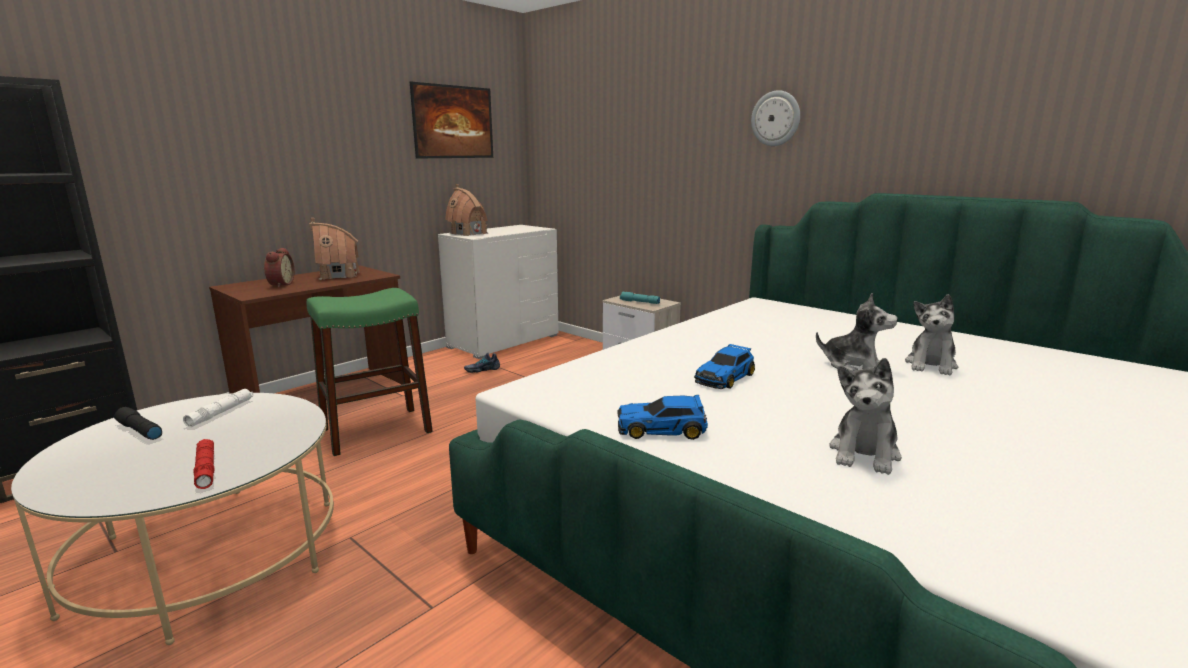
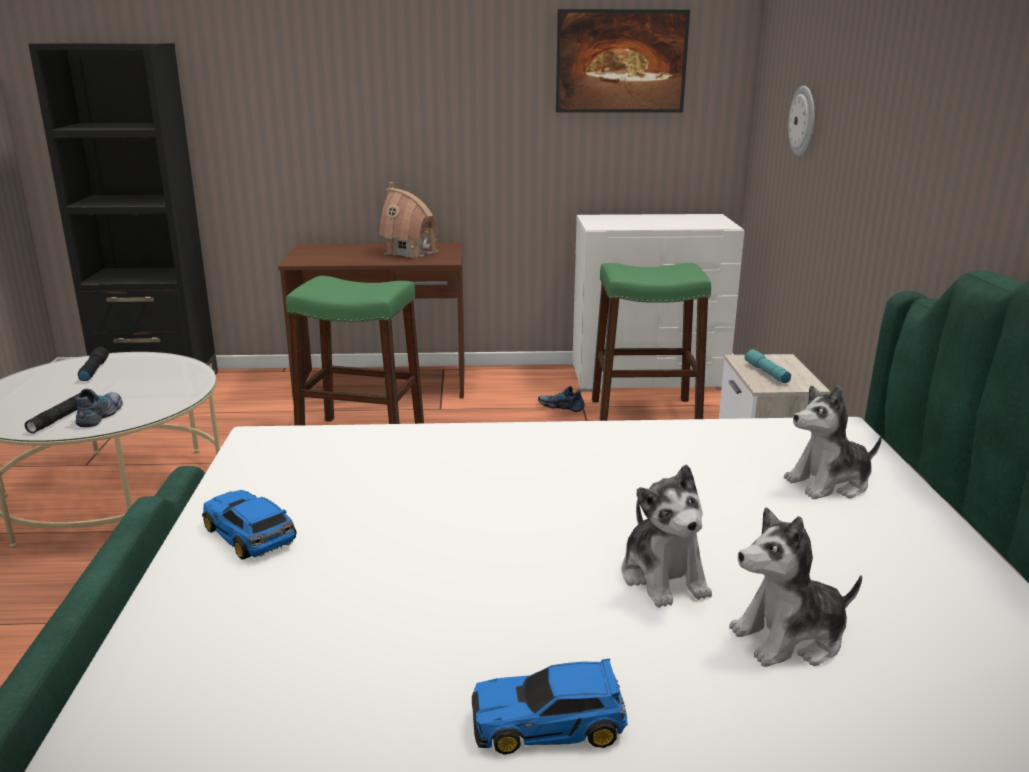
camera: 45 degrees right, 5 degrees up
(206, 469) = (60, 418): red flashlight -> black flashlight
(221, 412) = (153, 373): white flashlight -> none
(248, 451) = (101, 415): none -> shoe
(279, 285) = (342, 253): alarm clock -> none
(468, 233) = (609, 220): toy house -> none
(536, 358) = (644, 413): none -> green stool
(725, 377) = (462, 513): toy car -> toy car (551, 724)
(776, 118) = (975, 91): wall clock -> wall clock (803, 121)
(864, 453) = (323, 673): plush toy -> plush toy (829, 483)

